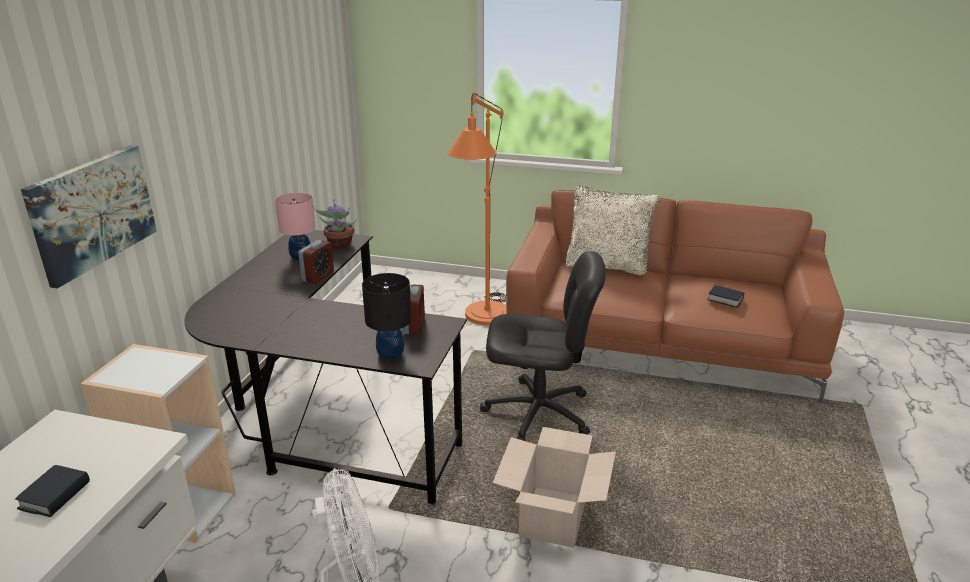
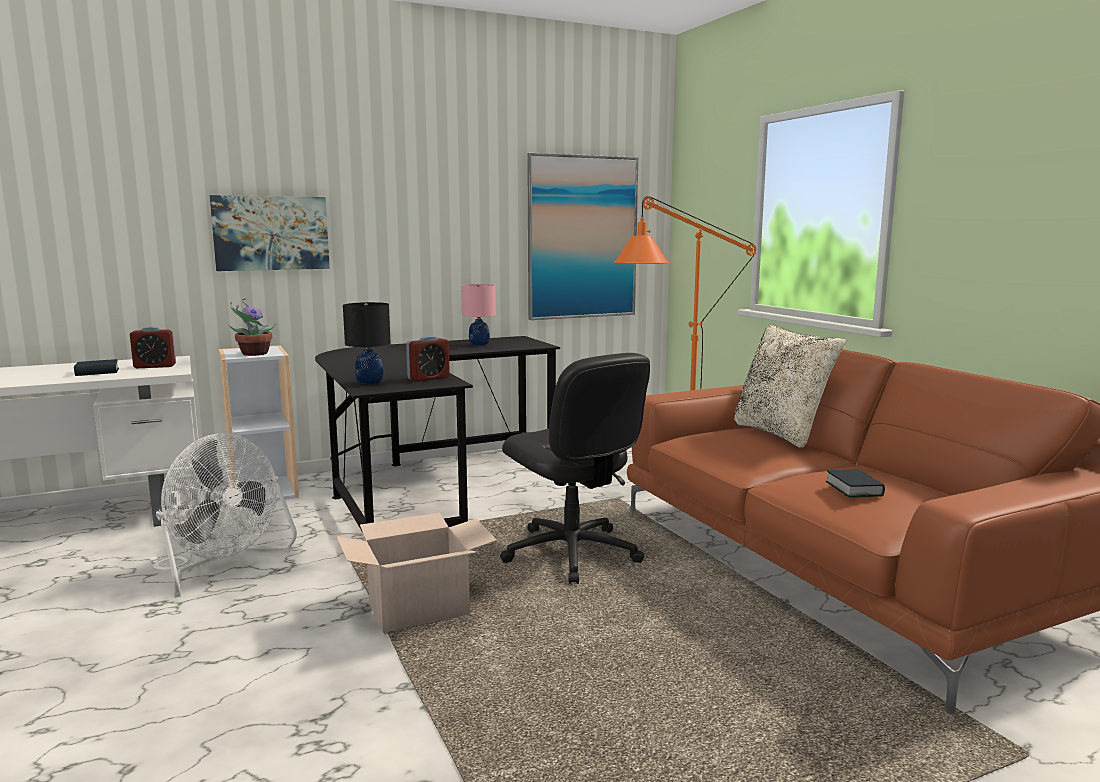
camera: 50 degrees right, 15 degrees down
(312, 112) = (582, 237): none -> picture
(318, 276) = (458, 352): alarm clock -> alarm clock (155, 366)
(339, 245) = (522, 345): potted plant -> potted plant (253, 354)

